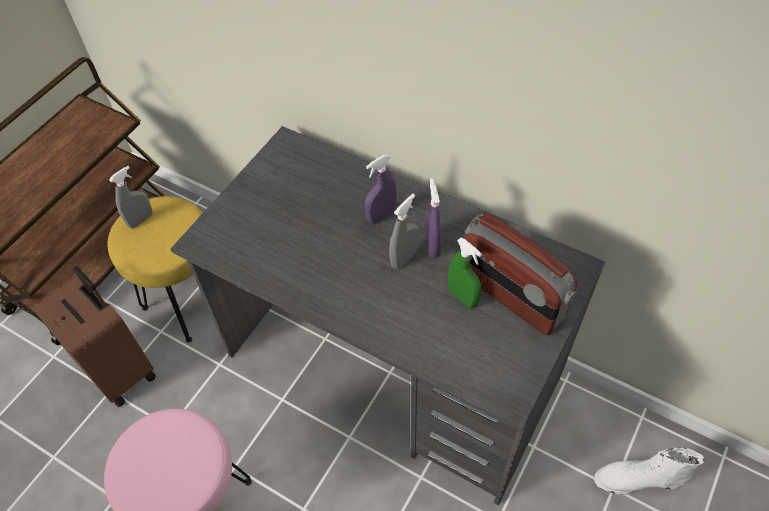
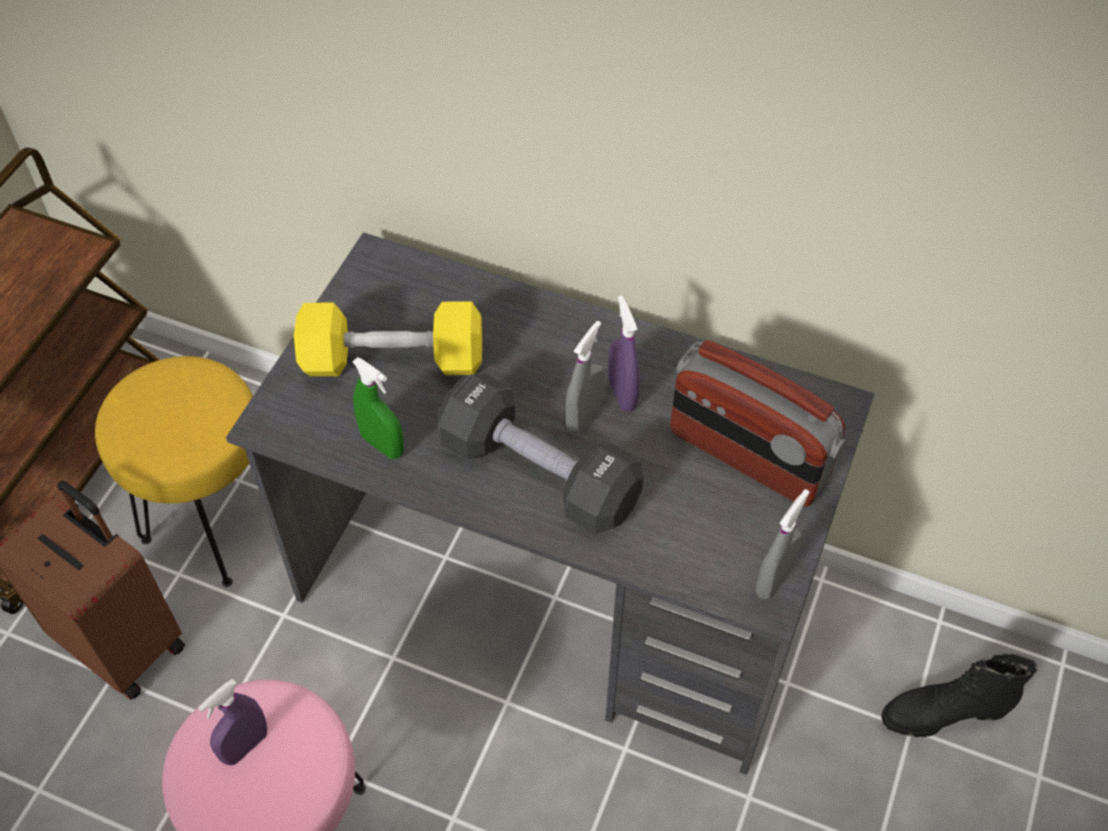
camera: 10 degrees left, 0 degrees up
(141, 220) = (144, 398): grey spray bottle -> grey spray bottle (773, 580)
(285, 209) = (393, 360): none -> yellow dumbbell
(367, 293) = (539, 473): none -> black dumbbell
(381, 215) = (539, 357): purple spray bottle -> purple spray bottle (245, 746)
(462, 297) = (678, 465): green spray bottle -> green spray bottle (382, 445)
(636, 480) = (943, 713): white boot -> black boot

